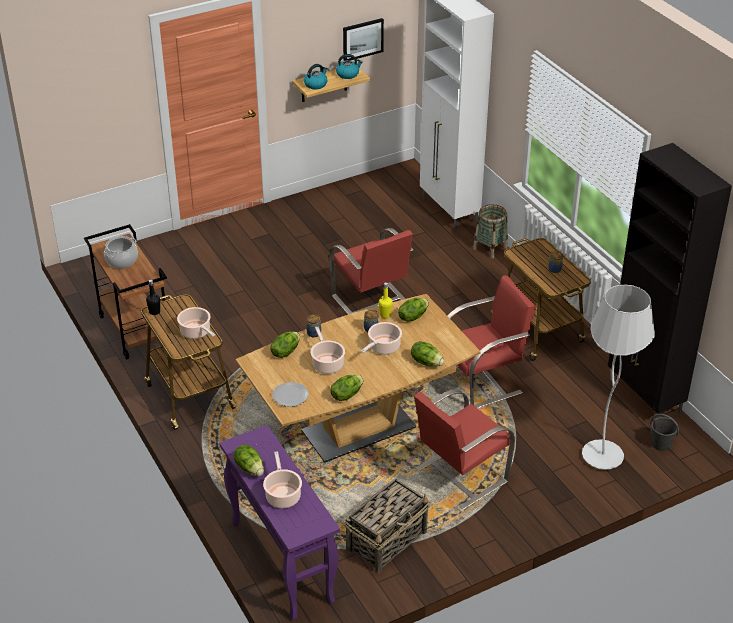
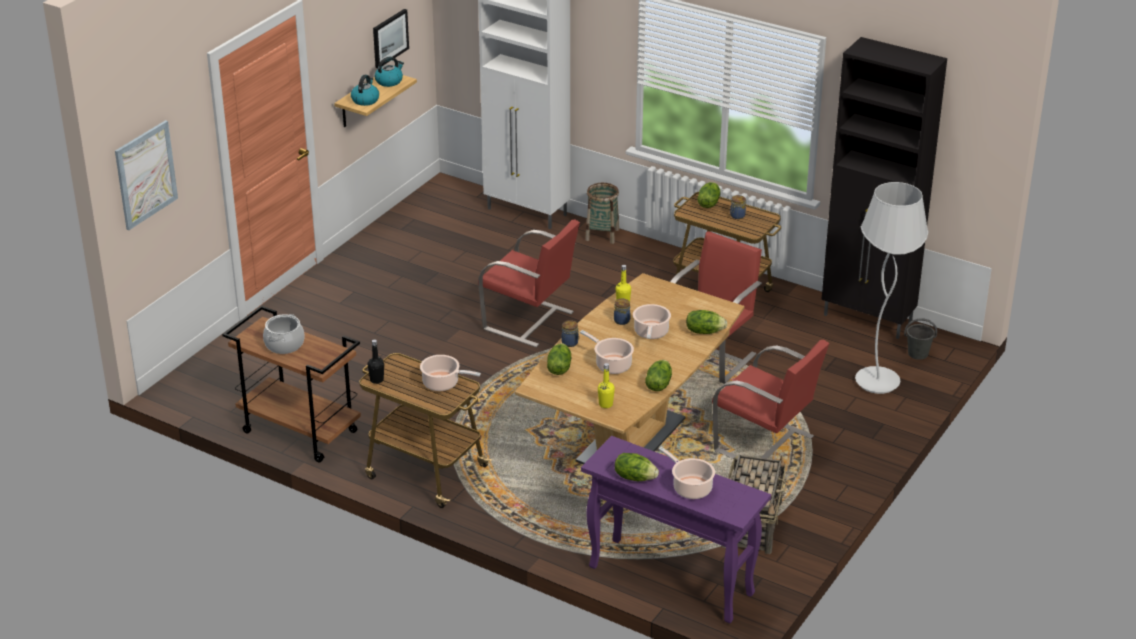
camera: 30 degrees left, 5 degrees down
(74, 98) = (146, 174): none -> picture
(290, 396) = (605, 404): plate -> yellow bottle
(412, 316) = (651, 297): lettuce -> lettuce (708, 203)
(459, 475) = (765, 445): red chair -> red chair turned 75 degrees counterclockwise

